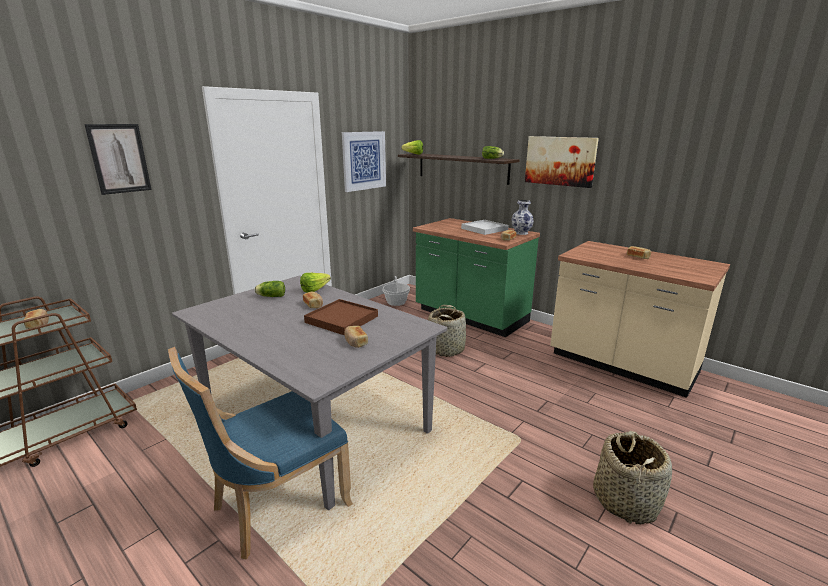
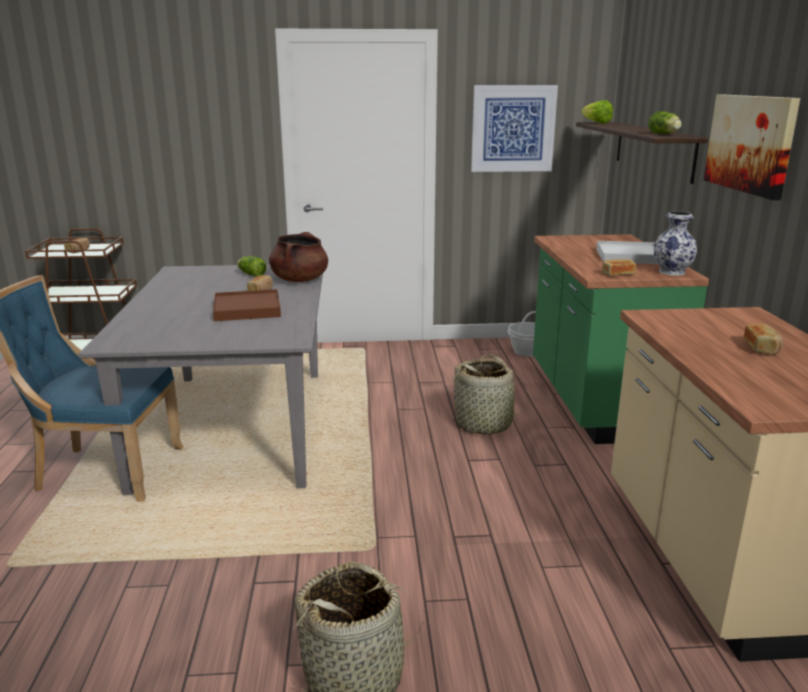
camera: 45 degrees right, 0 degrees up
(119, 158) = (180, 106): picture -> none
(317, 290) = (299, 280): lettuce -> brown cooking pot
(355, 342) = (206, 329): bread -> none

